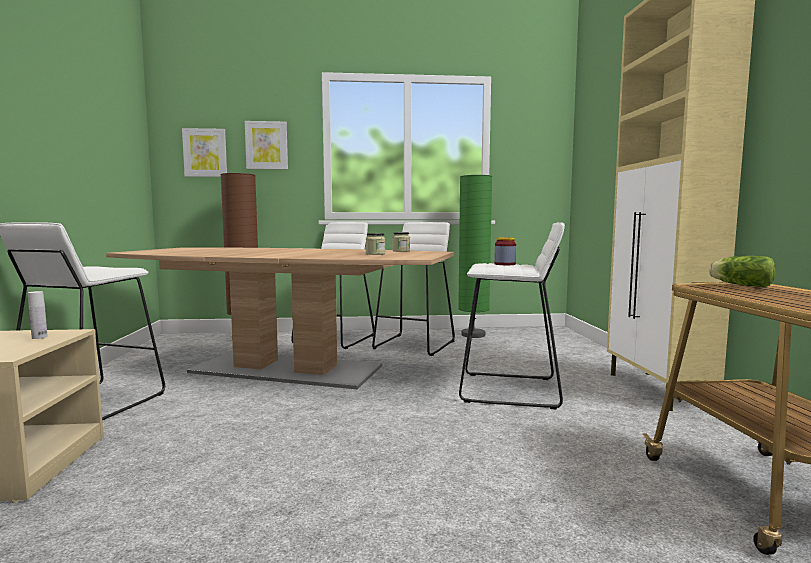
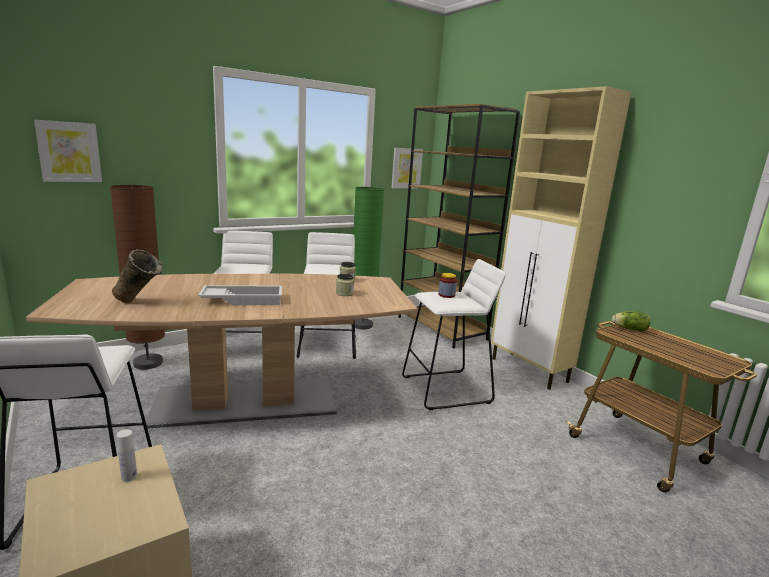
camera: 30 degrees left, 10 degrees up
(191, 252) = (140, 303): none -> beige vase
(266, 145) = (151, 145): picture -> picture (406, 168)
(272, 253) = (243, 300): none -> white tray
(570, 345) = (442, 328): none -> brown bookcase

